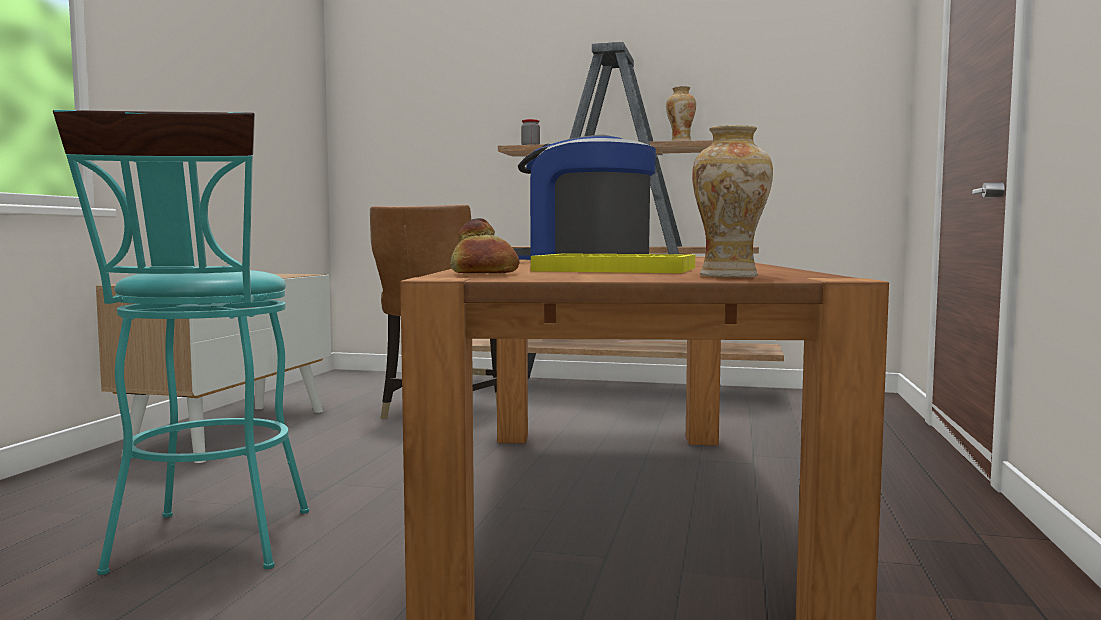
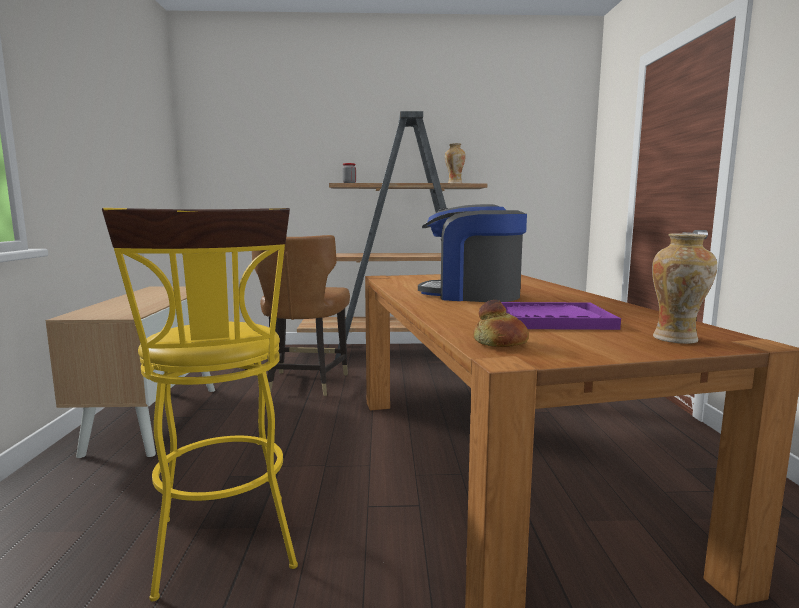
camera: 15 degrees left, 5 degrees up
(208, 546) = (226, 551): turquoise stool -> yellow stool
(615, 269) = (550, 320): yellow tray -> purple tray

